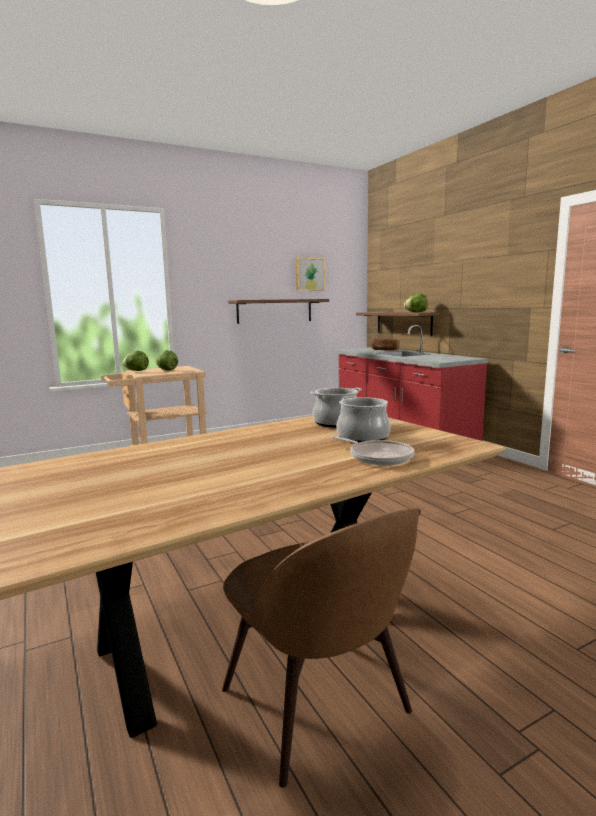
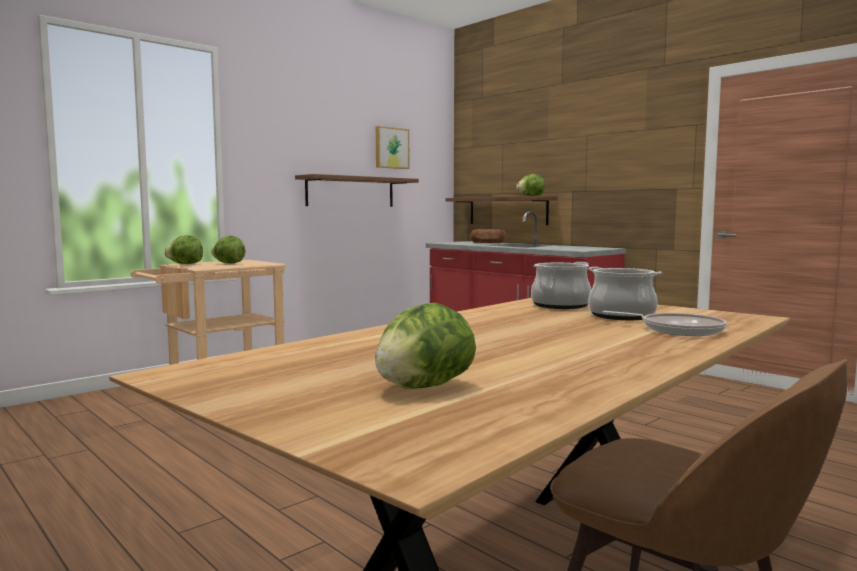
camera: 15 degrees left, 5 degrees down
(92, 504) = (423, 387): none -> lettuce

